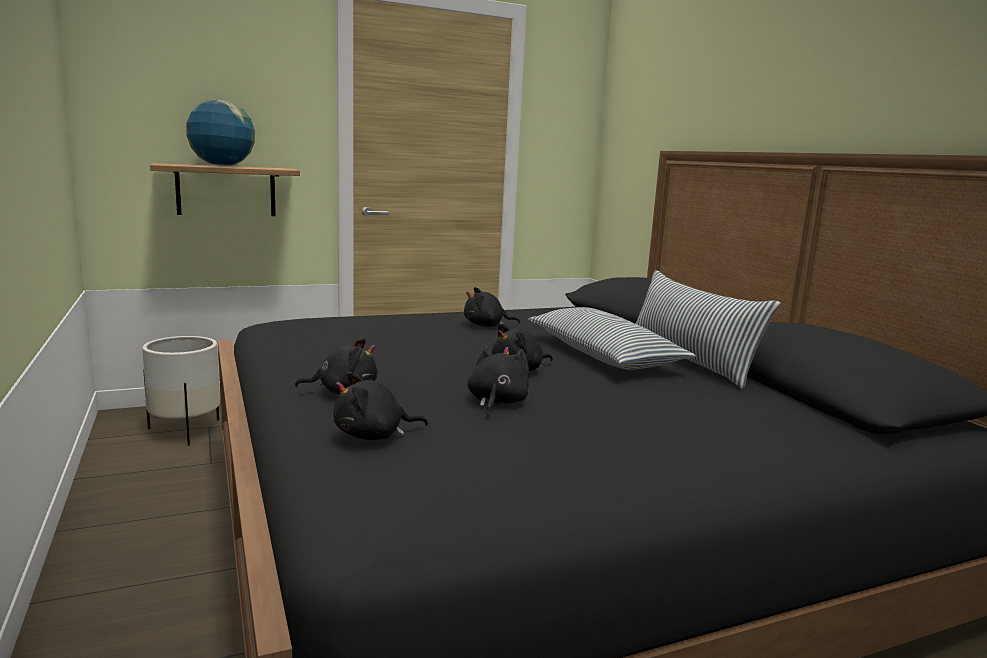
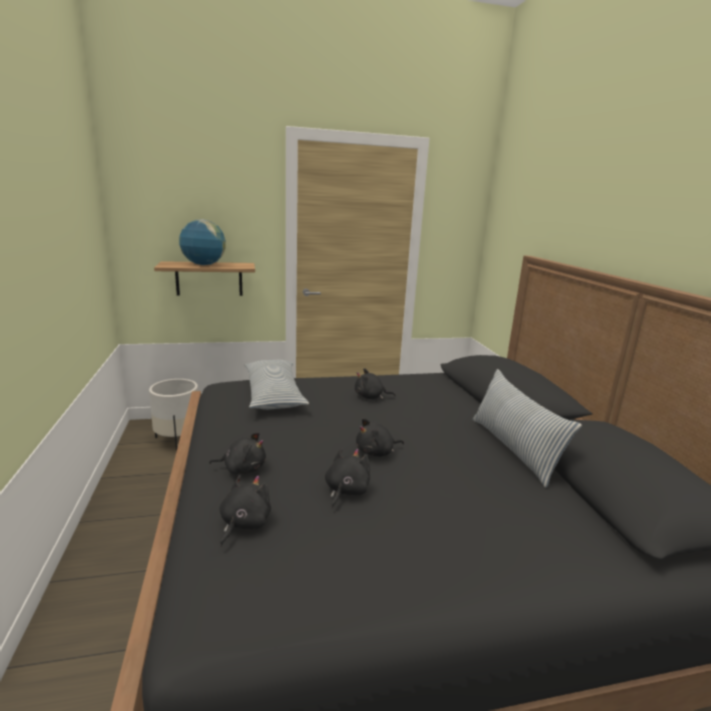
camera: 10 degrees right, 5 degrees up
(373, 435) = (243, 524): black plush toy -> black plush toy turned 120 degrees clockwise
(603, 355) = (446, 437): pillow -> pillow (273, 394)

